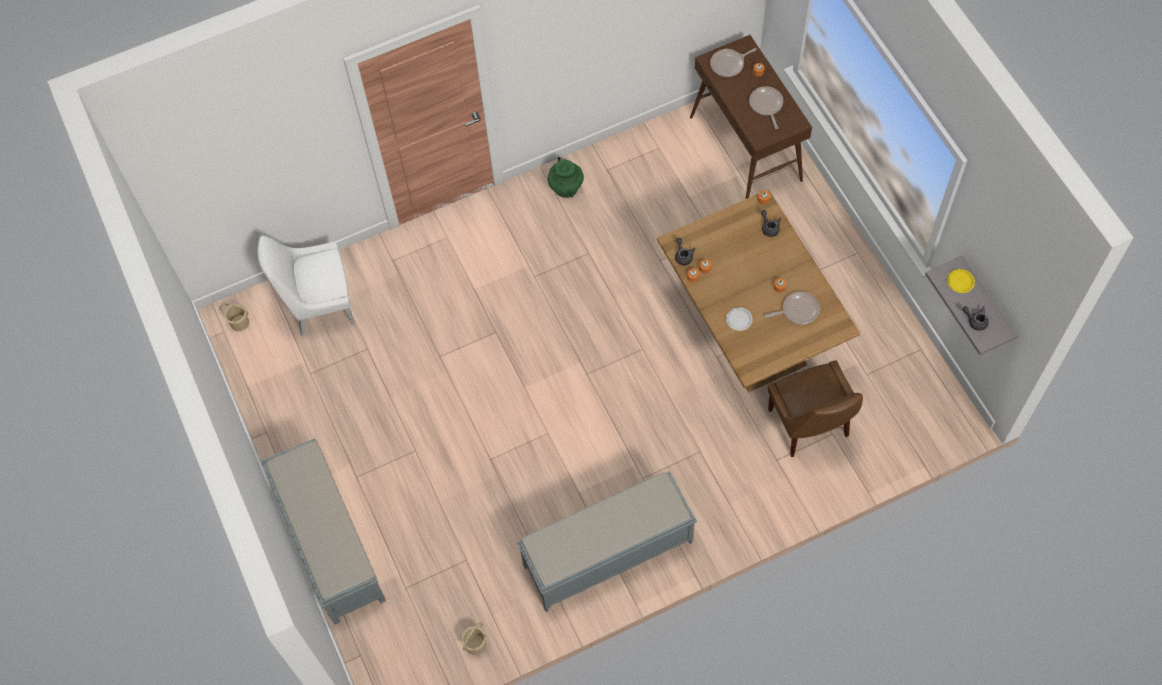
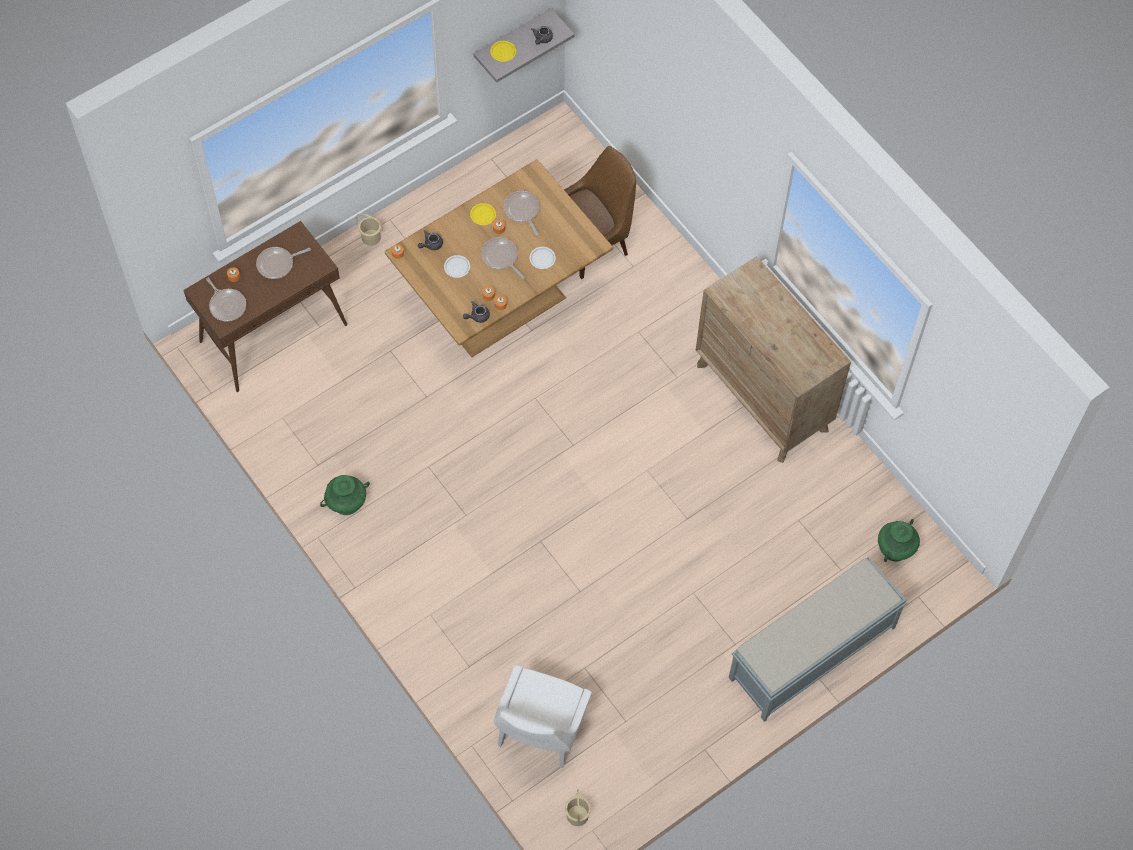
camera: 105 degrees left, 0 degrees up
(319, 305) = (539, 732): white chair -> white chair turned 45 degrees clockwise
(415, 645) = (895, 549): none -> green vase
(475, 644) = (880, 496): beige bucket -> beige bucket (371, 237)
(606, 554) = (762, 397): grey bench -> brown dresser
(740, 246) = (457, 267): none -> white plate
(746, 284) = (501, 257): none -> frying pan
(797, 275) = (483, 215): none -> yellow plate

